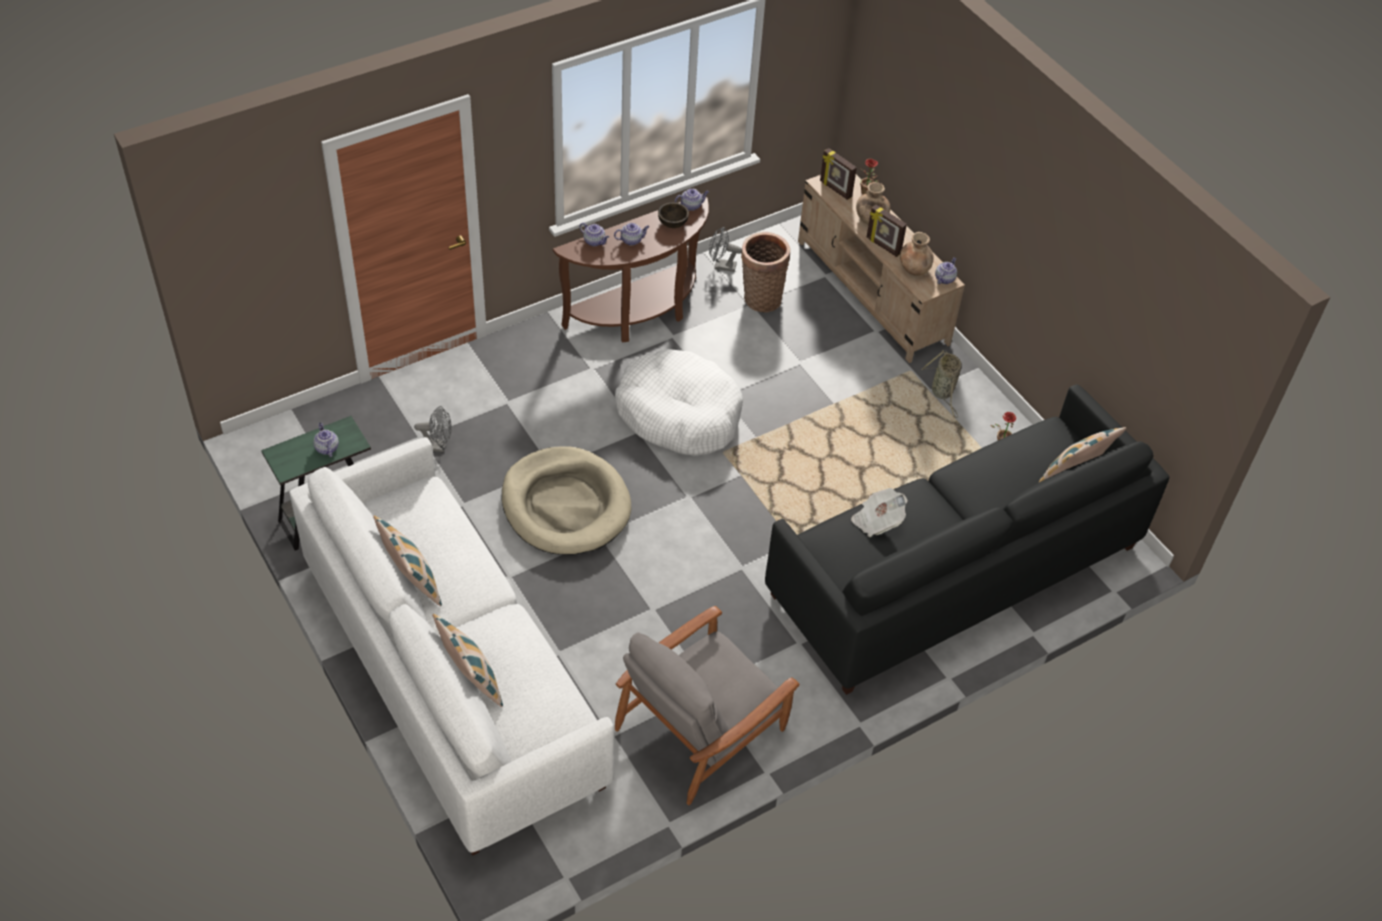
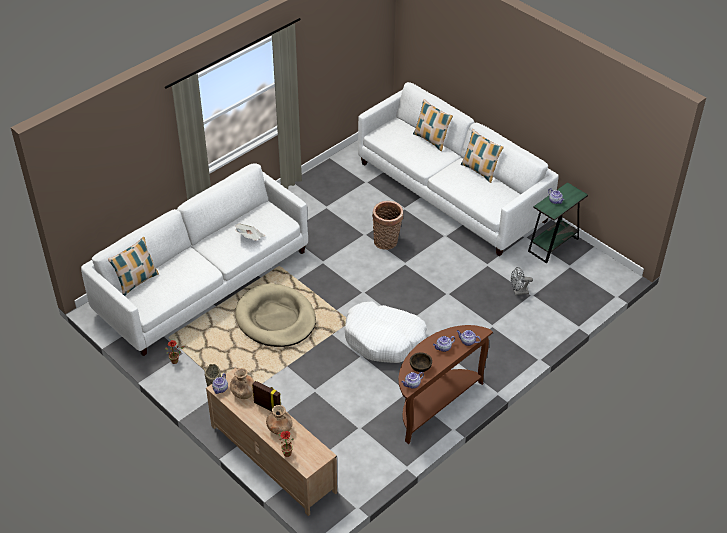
camera: 170 degrees right, 5 degrees down
(565, 505) = (431, 275): beige dog bed -> beige dog bed (276, 319)
(701, 728) = (324, 191): grey armchair -> none
(721, 266) = (389, 456): grey fan -> none
(760, 297) = (353, 435): basket -> basket (387, 242)
(835, 189) = (311, 451): picture frame -> none
(955, 571) = (203, 282): black sofa -> white sofa

